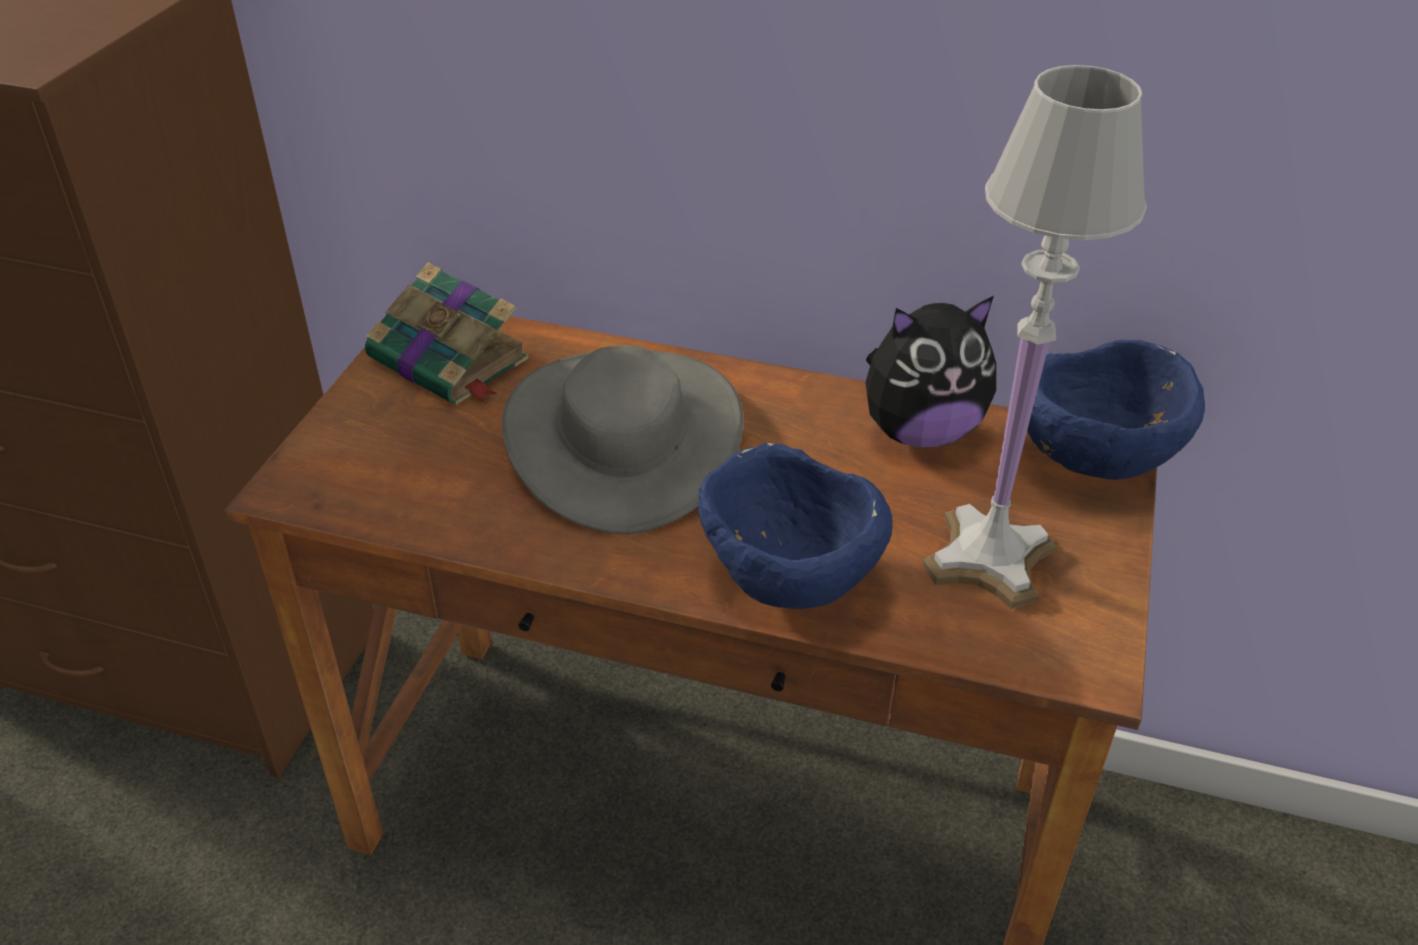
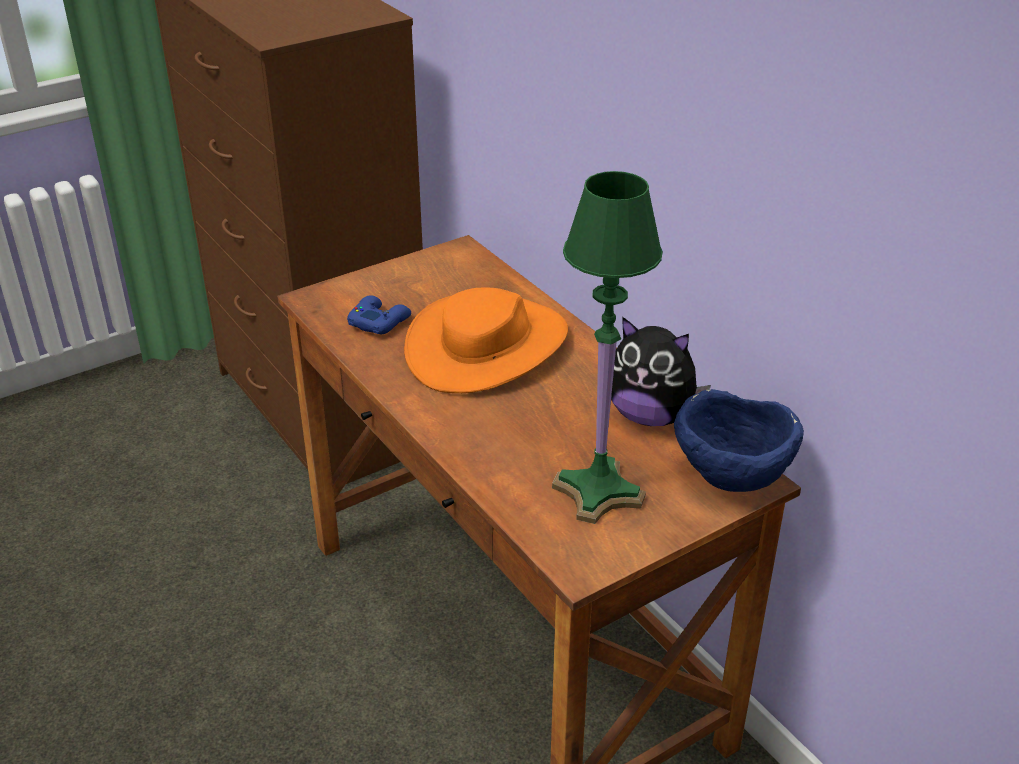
camera: 40 degrees right, 5 degrees down
(434, 474) = (379, 321): none -> blue game controller
(450, 361) = (450, 273): book -> none
(625, 438) = (487, 346): grey hat -> orange hat
(788, 585) = (477, 449): blue bowl -> none
(988, 560) = (597, 492): white table lamp -> green table lamp

